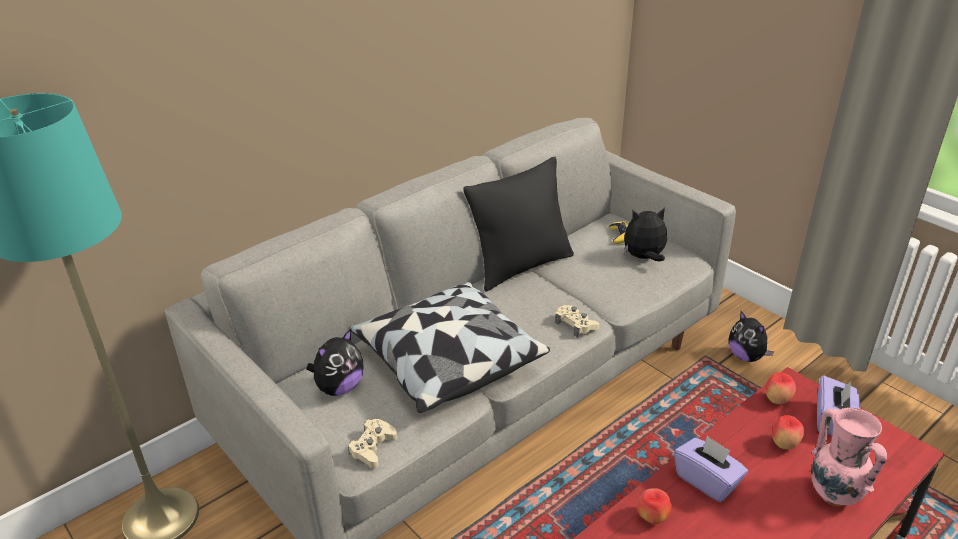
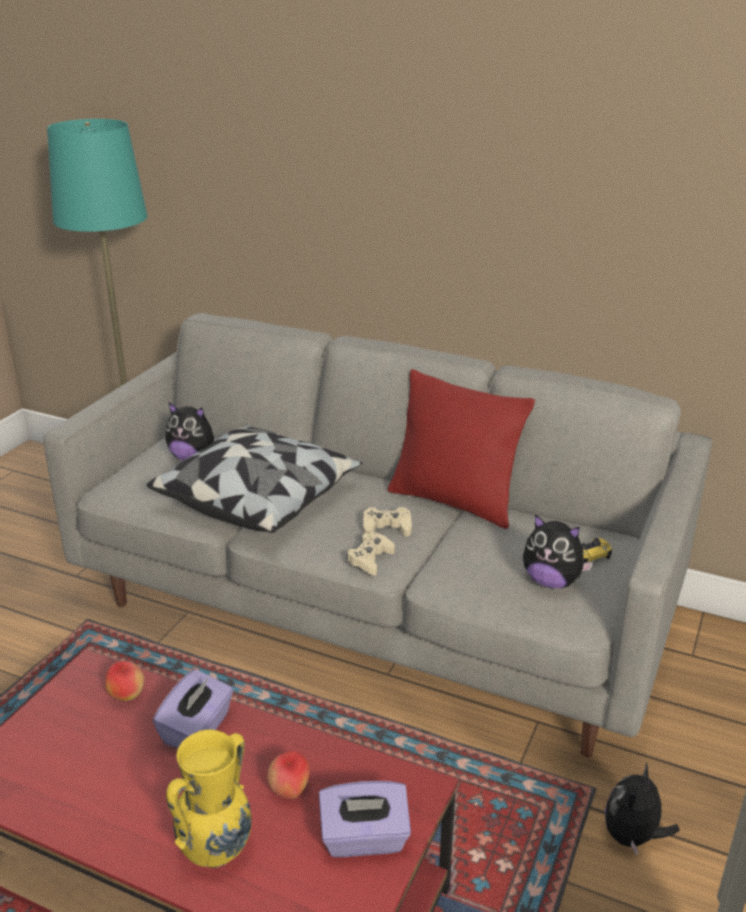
camera: 65 degrees right, 5 degrees down
(372, 447) = (126, 493): beige game controller -> beige game controller (387, 527)
(521, 266) = (454, 501): black pillow -> red pillow
(644, 258) = (552, 581): plush toy -> plush toy turned 150 degrees clockwise
(777, 400) = (375, 775): apple -> none
(834, 493) = (217, 850): pink vase -> yellow vase

